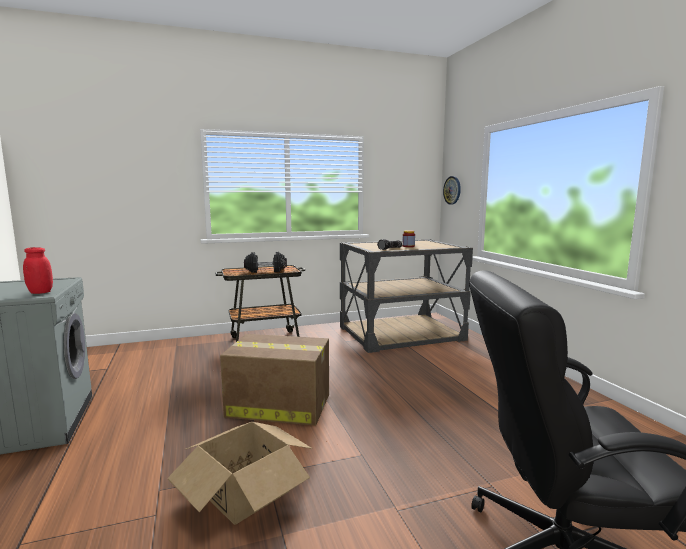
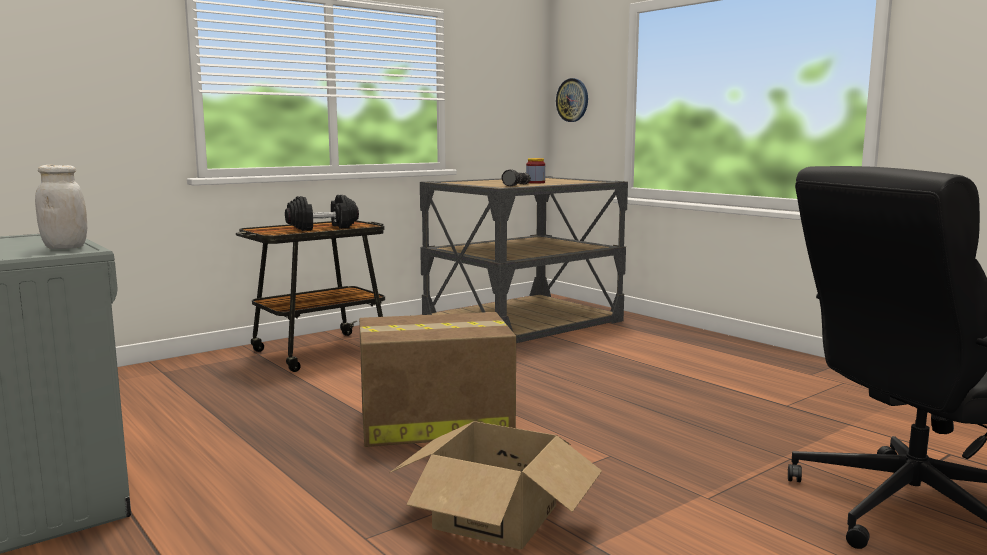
camera: 20 degrees left, 0 degrees up
(40, 292) = (65, 247): red jar -> white jar

